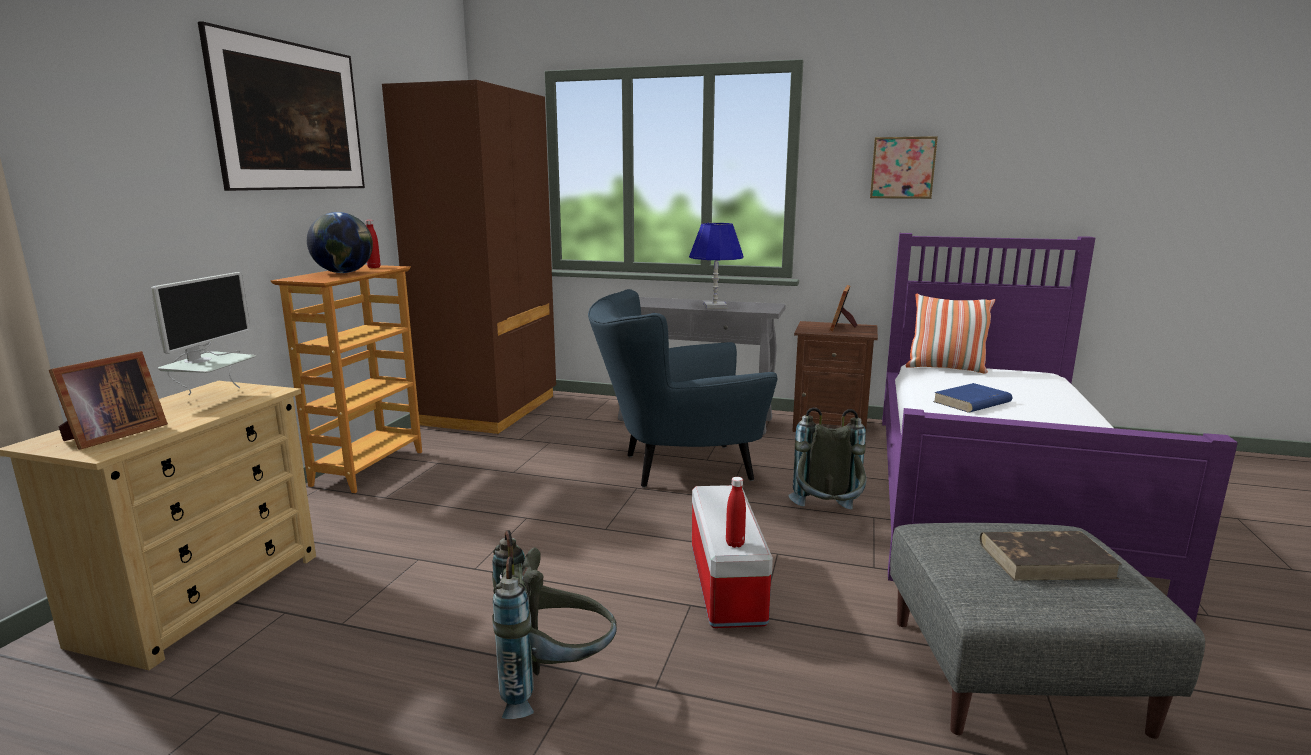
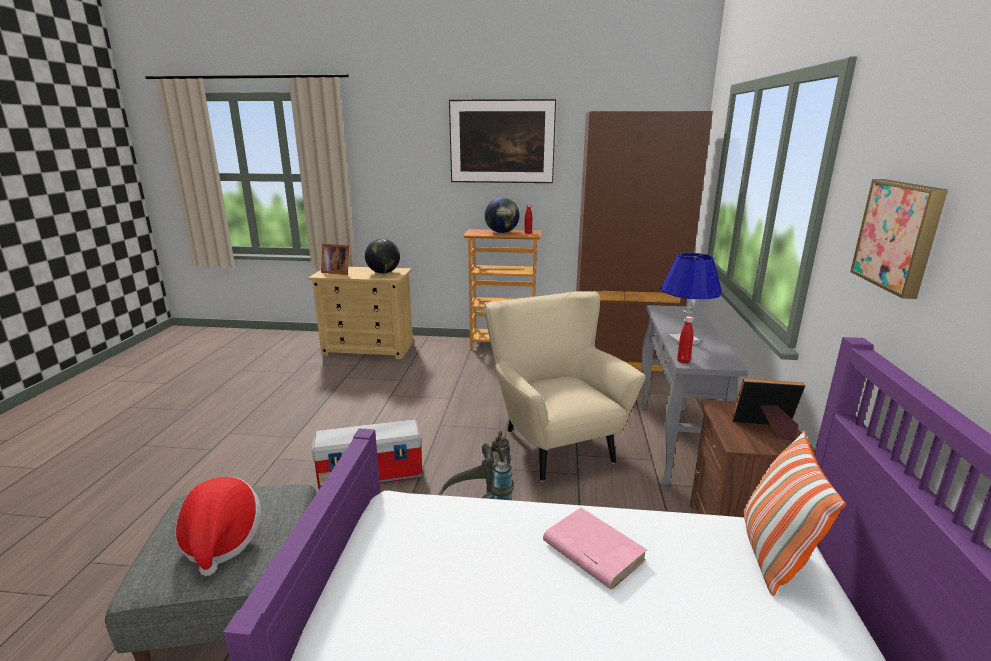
camera: 80 degrees right, 5 degrees up
(214, 397) = (383, 272): monitor -> globe
(554, 683) = (288, 431): grey backpack -> none
(676, 467) = (552, 442): blue armchair -> beige armchair
(735, 544) = (328, 436): red bottle -> red bottle (683, 361)
(971, 402) = (592, 550): blue book -> pink book
(1046, 560) = (222, 541): brown book -> hat

